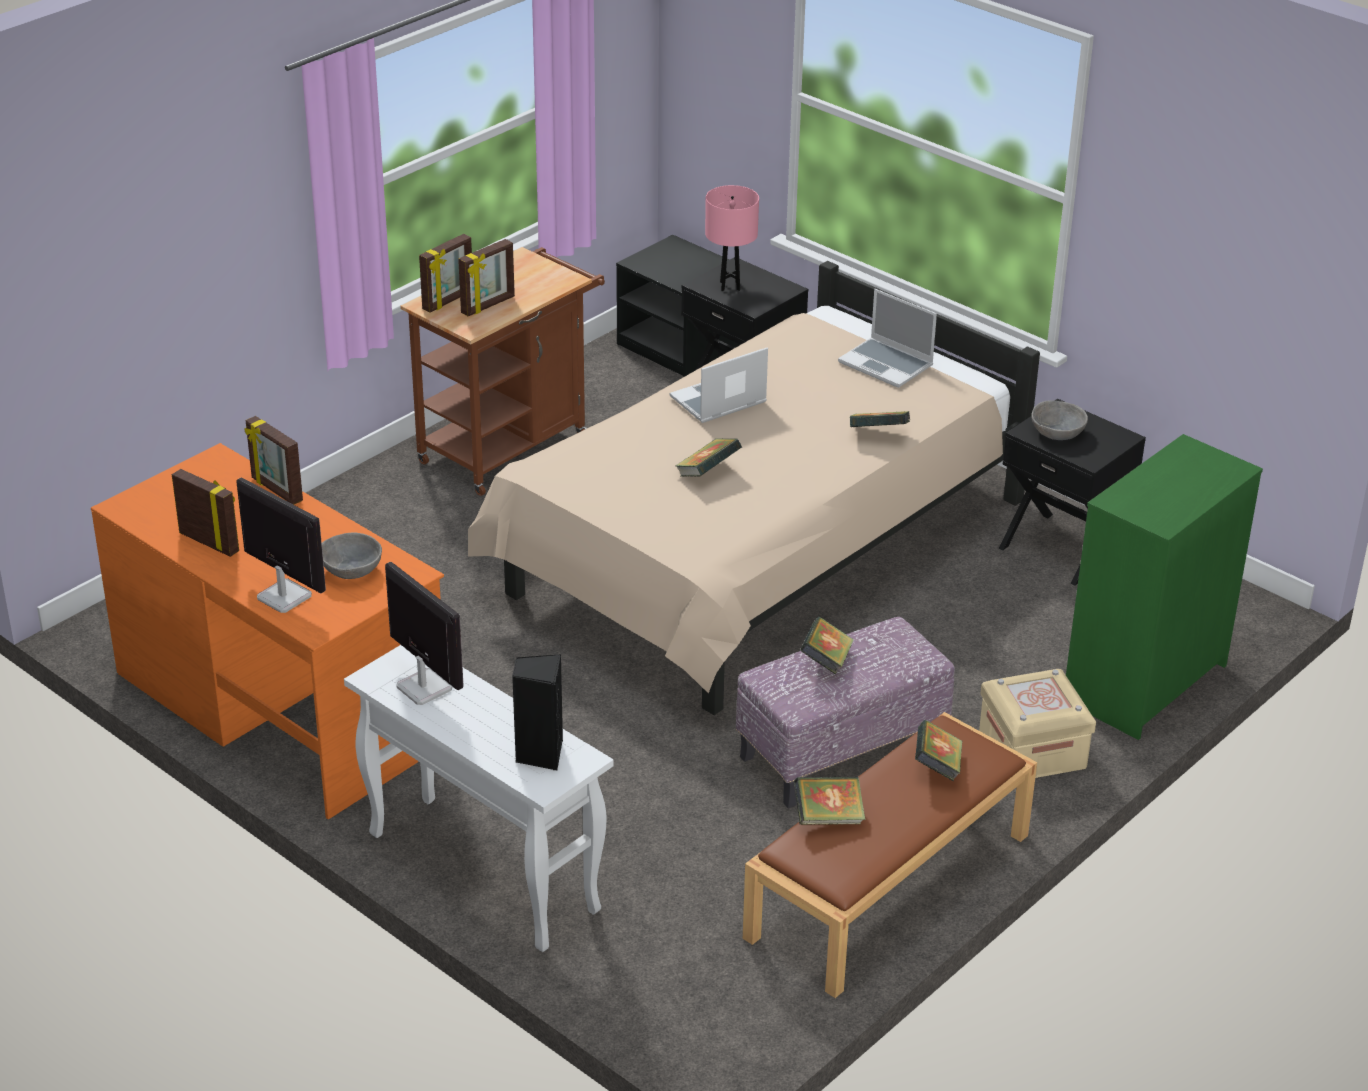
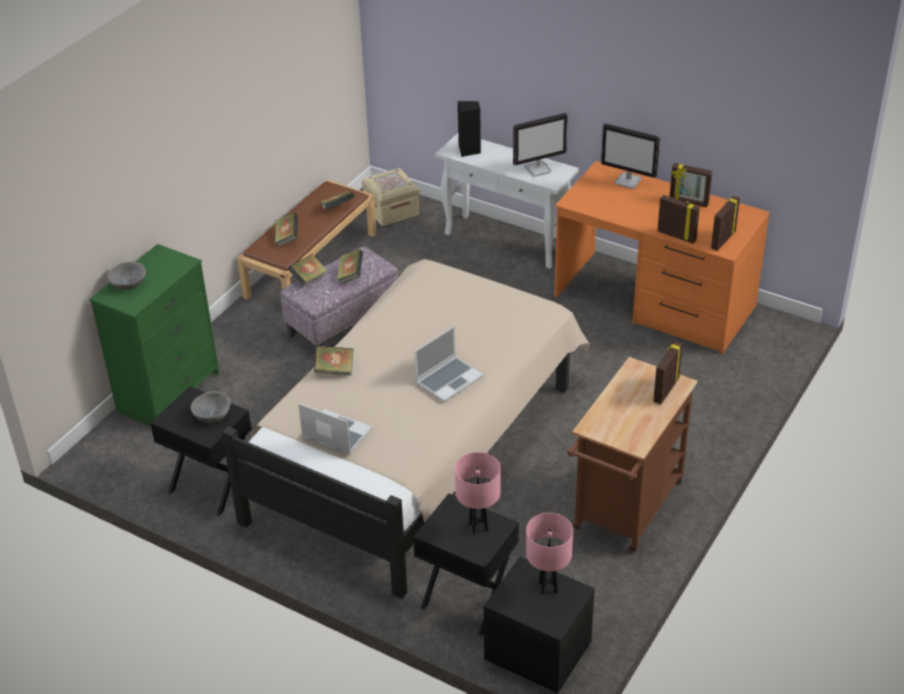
camera: 170 degrees right, 5 degrees up
(350, 569) = (604, 199): grey bowl -> grey bowl (129, 284)
(423, 687) = (538, 169): monitor -> monitor turned 60 degrees counterclockwise
(488, 305) = (634, 390): picture frame -> picture frame (722, 240)
(667, 268) = (548, 588): none -> pink table lamp
(708, 473) = (439, 322): book -> book (308, 279)
(1032, 750) = (238, 341): beige storage box -> beige storage box (391, 210)

